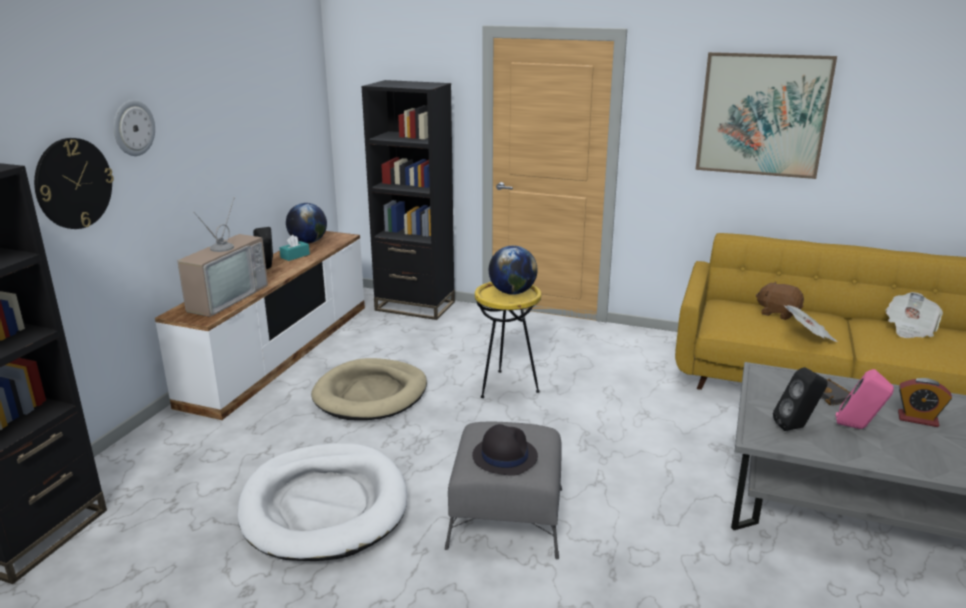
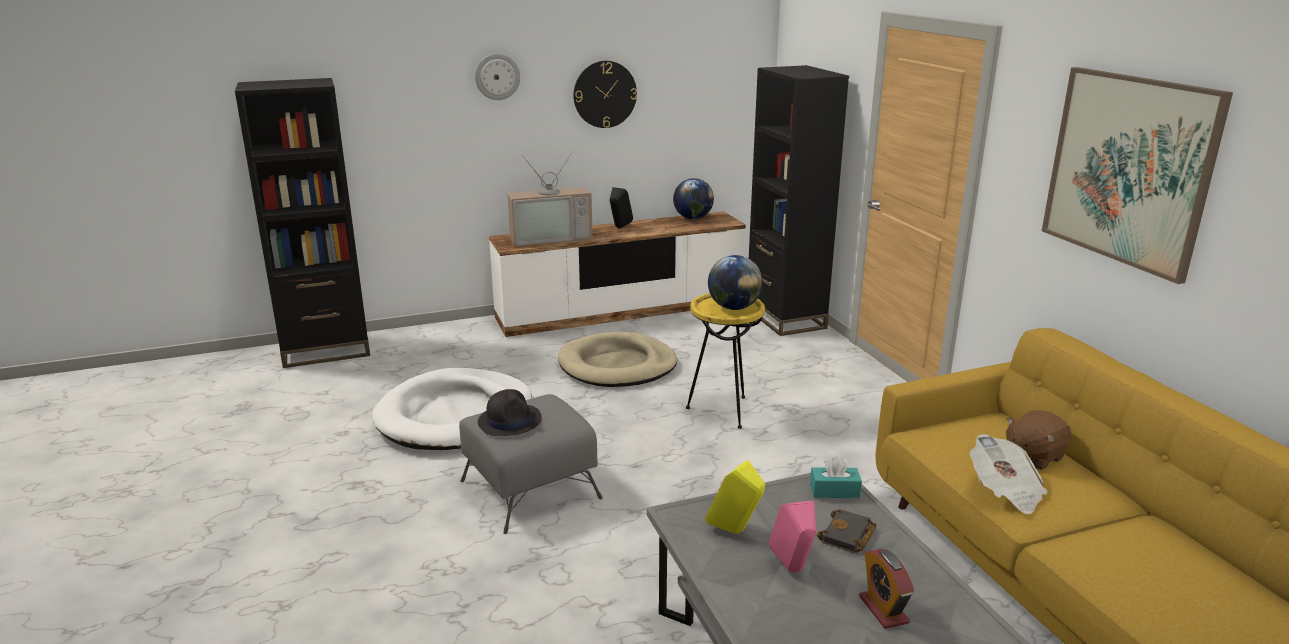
camera: 50 degrees right, 0 degrees up
(73, 183) = (430, 111): wall clock -> wall clock (605, 94)
(295, 256) = (658, 225): turquoise tissue box -> turquoise tissue box (834, 491)
(778, 313) = (1033, 456): brown plush toy -> brown plush toy turned 120 degrees counterclockwise
(796, 427) = (735, 532): black speaker -> yellow speaker
(910, 329) = (1184, 559): newspaper -> none

